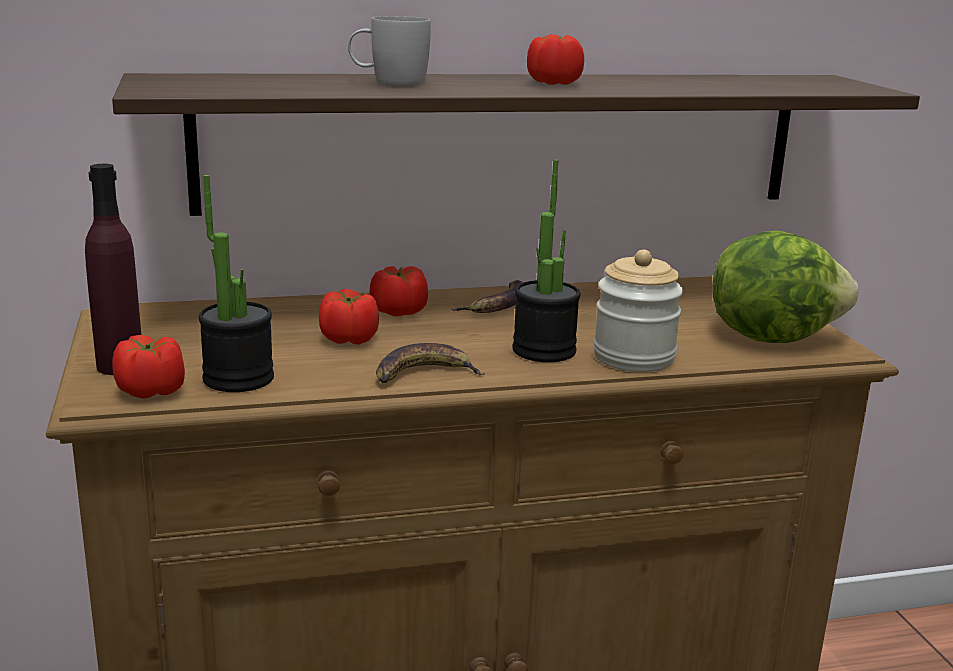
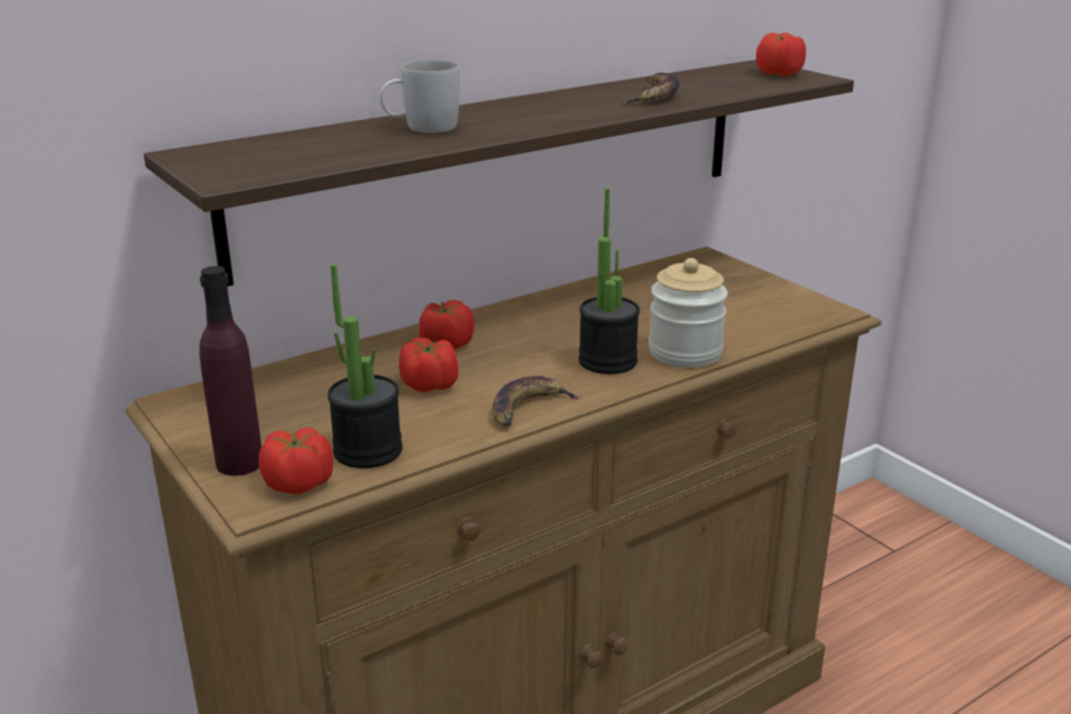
camera: 20 degrees left, 5 degrees up
(497, 305) = (527, 320): banana -> banana (653, 96)
(554, 83) = (563, 107): tomato -> tomato (779, 74)
(771, 336) = (772, 308): lettuce -> none

